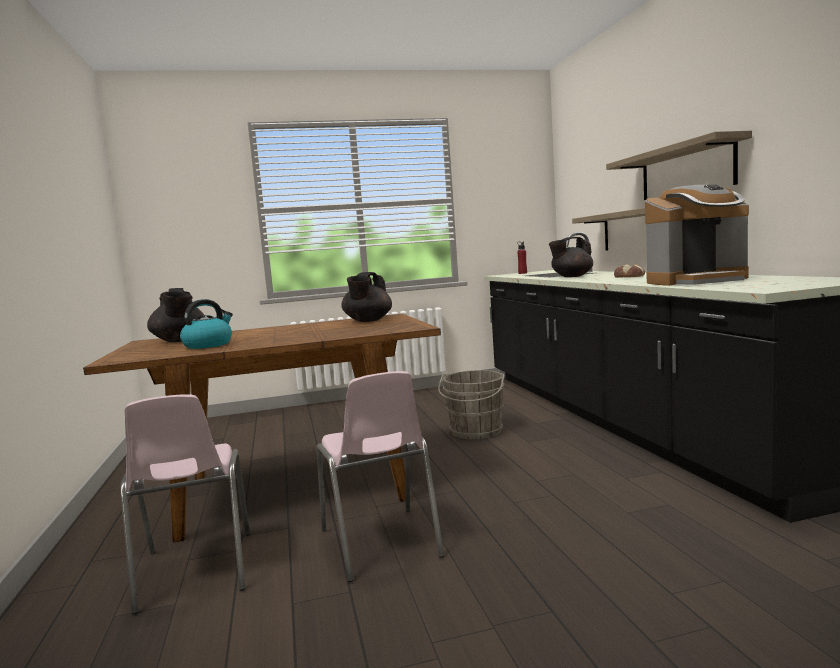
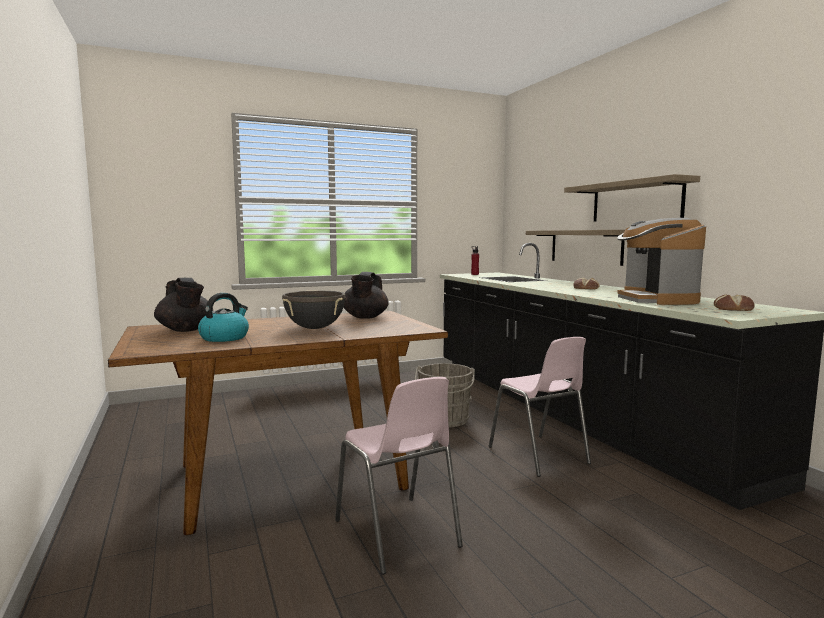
camera: 10 degrees left, 0 degrees up
(194, 571) = (219, 566): pink chair -> pink chair (538, 455)
(305, 333) = (315, 328): none -> black cooking pot
(571, 276) = (530, 283): black teapot -> none
(696, 281) = (656, 300): coffee machine -> coffee machine turned 105 degrees clockwise
(779, 283) = (733, 309): none -> bread

